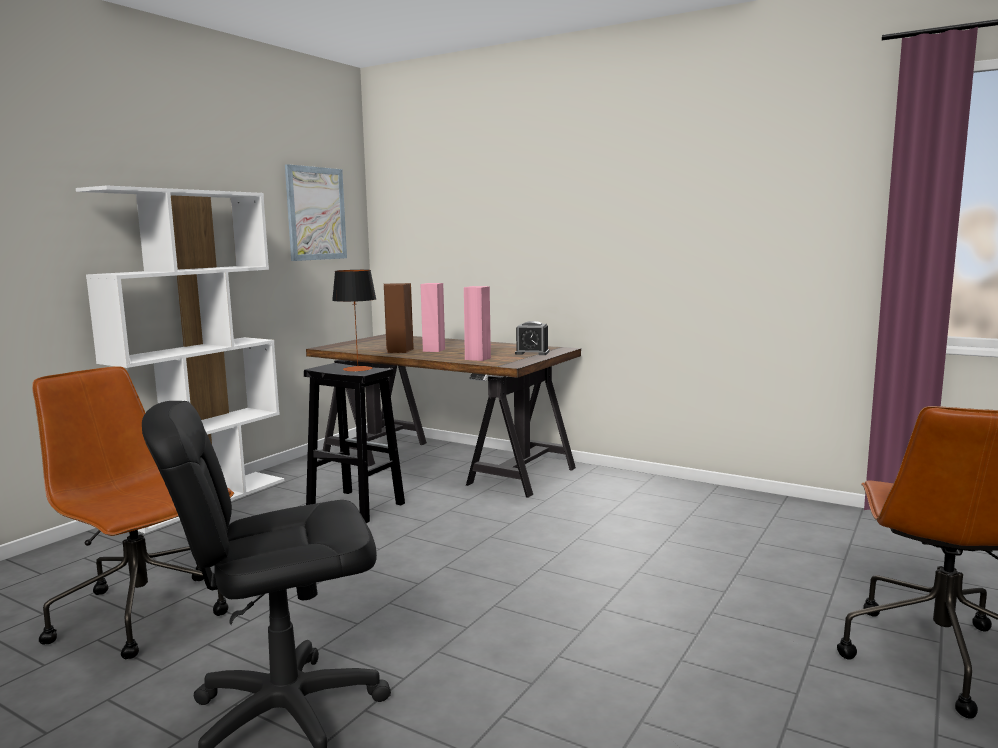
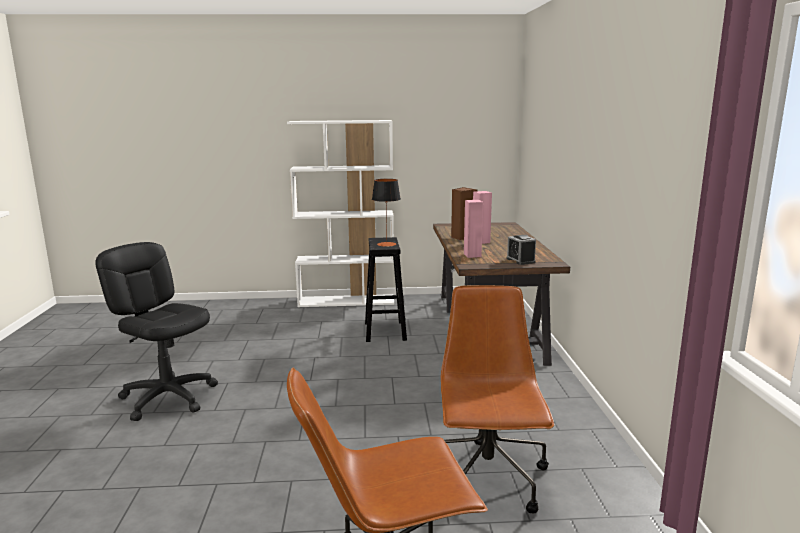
camera: 55 degrees right, 5 degrees up
(144, 616) = (225, 340): brown office chair -> brown office chair (487, 480)
(316, 213) = (464, 130): picture -> none

